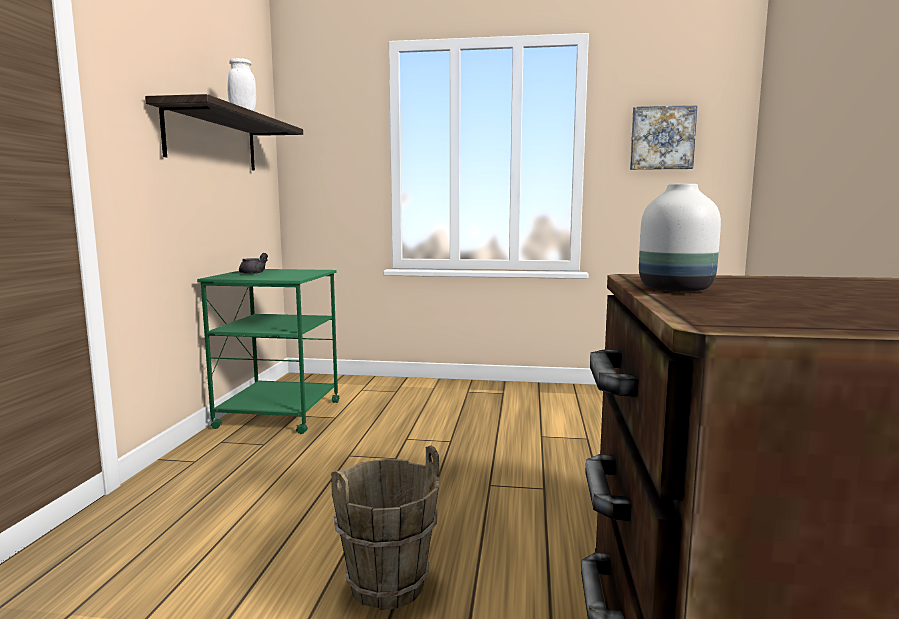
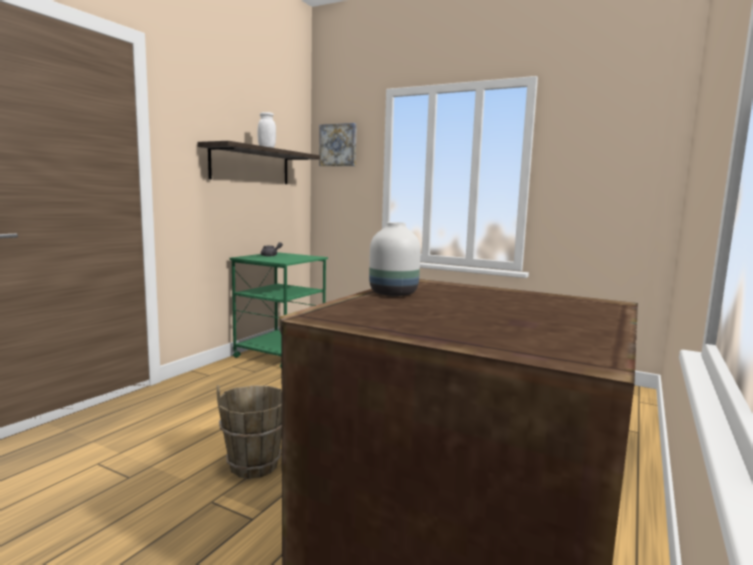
camera: 20 degrees right, 0 degrees up
(662, 138) = (597, 163): picture -> picture (338, 145)

